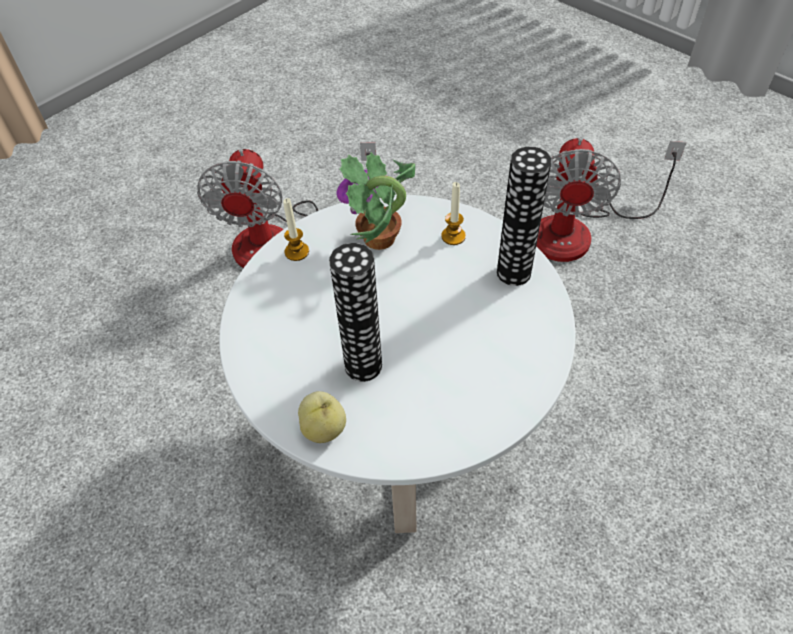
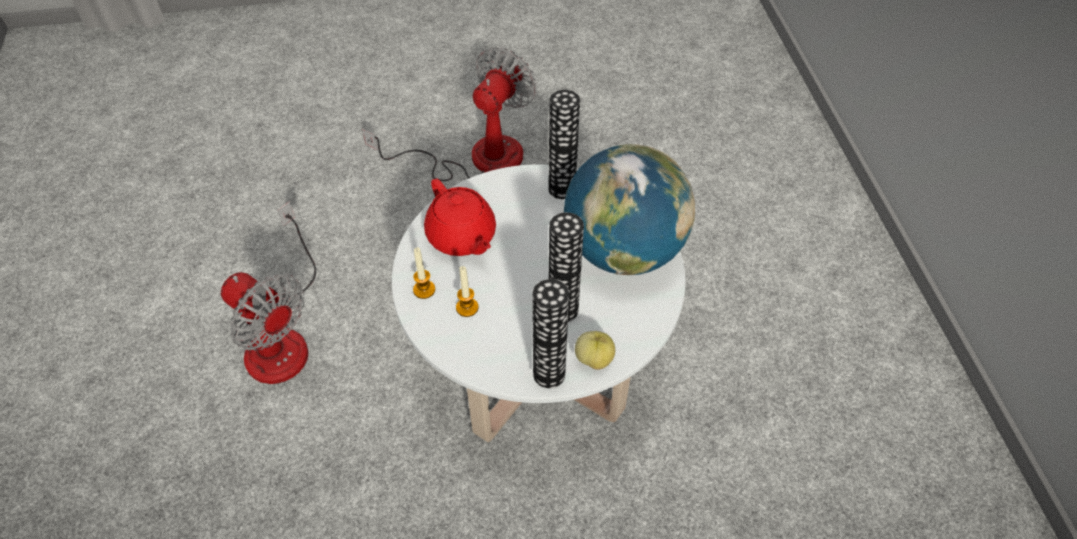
camera: 55 degrees left, 0 degrees up
(276, 401) = (549, 374): none -> vase
(379, 239) = (461, 237): potted plant -> red teapot
(453, 236) = (500, 198): candle -> candle (467, 307)
(485, 371) = (623, 251): none -> globe
(579, 231) = (477, 158): fan -> fan turned 105 degrees counterclockwise

